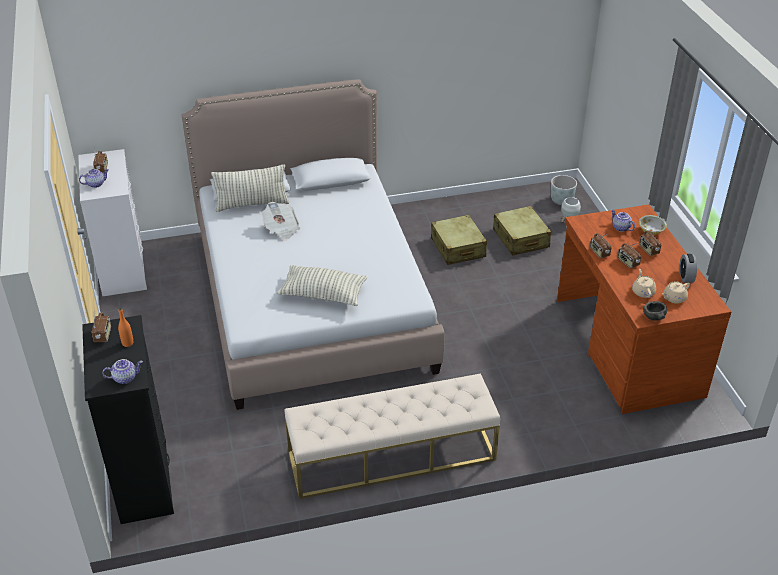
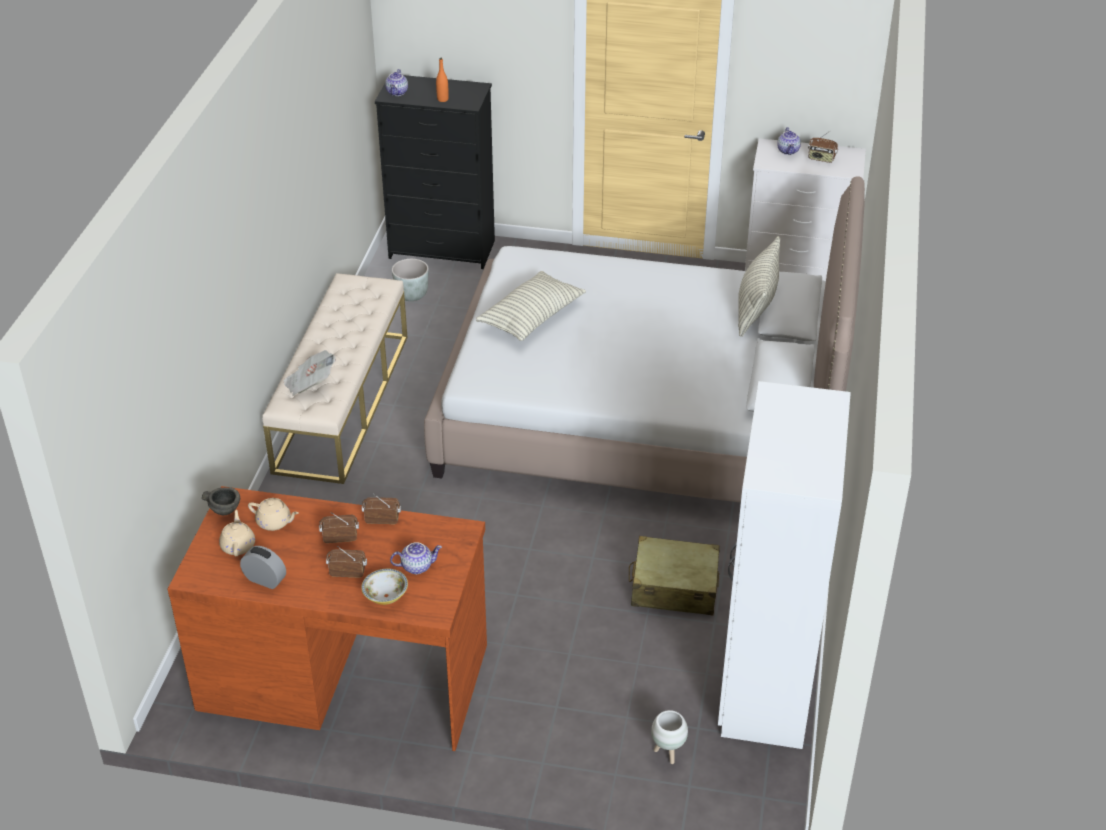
camera: 115 degrees right, 0 degrees up
(103, 335) = (465, 90): radio -> none
(281, 229) = (683, 317): newspaper -> newspaper (310, 384)
(501, 204) = (765, 686): none -> white wardrobe
(520, 239) = (657, 670): beige suitcase -> none
(561, 201) = (736, 773): grey planter -> grey planter (412, 295)

